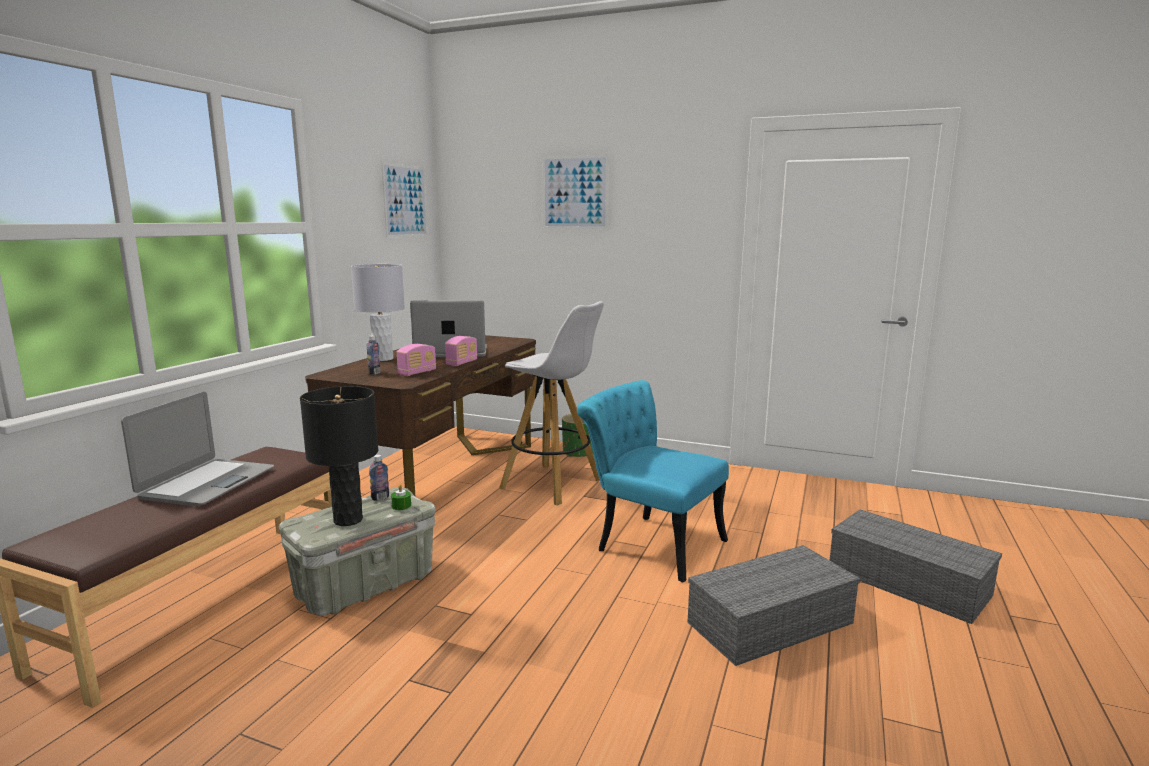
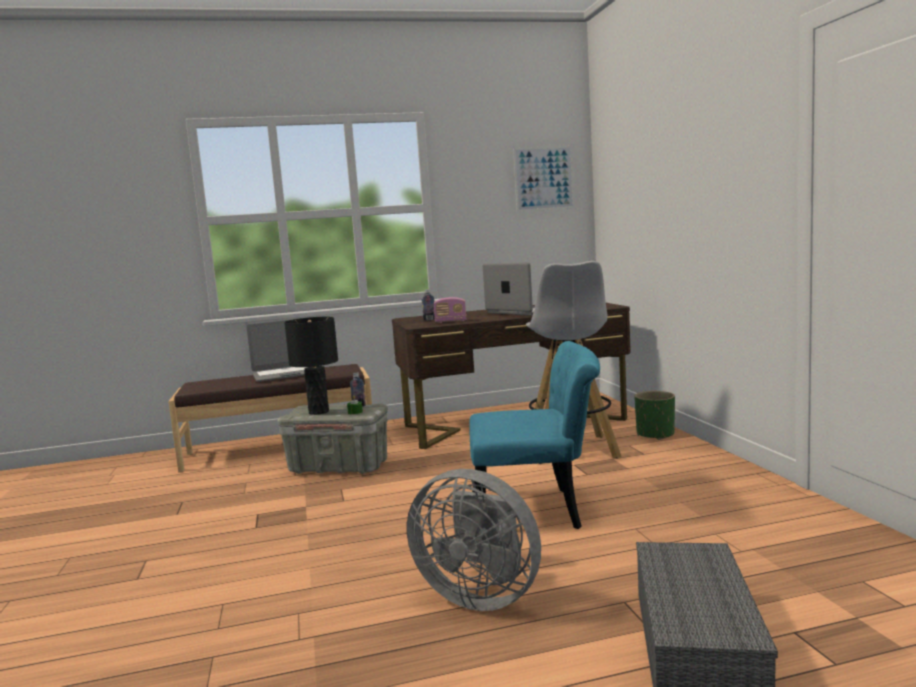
camera: 55 degrees right, 5 degrees down
(383, 359) = (469, 312): grey table lamp -> none
(462, 363) = (500, 318): radio -> none
(575, 192) = (666, 148): picture -> none
(650, 542) = (538, 510): turquoise chair -> turquoise chair turned 90 degrees clockwise
(771, 621) = (480, 595): grey storage box -> grey fan

